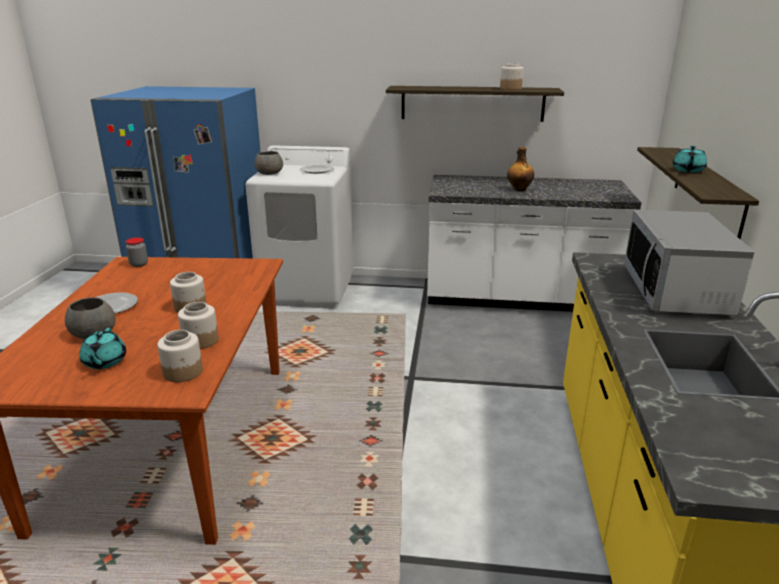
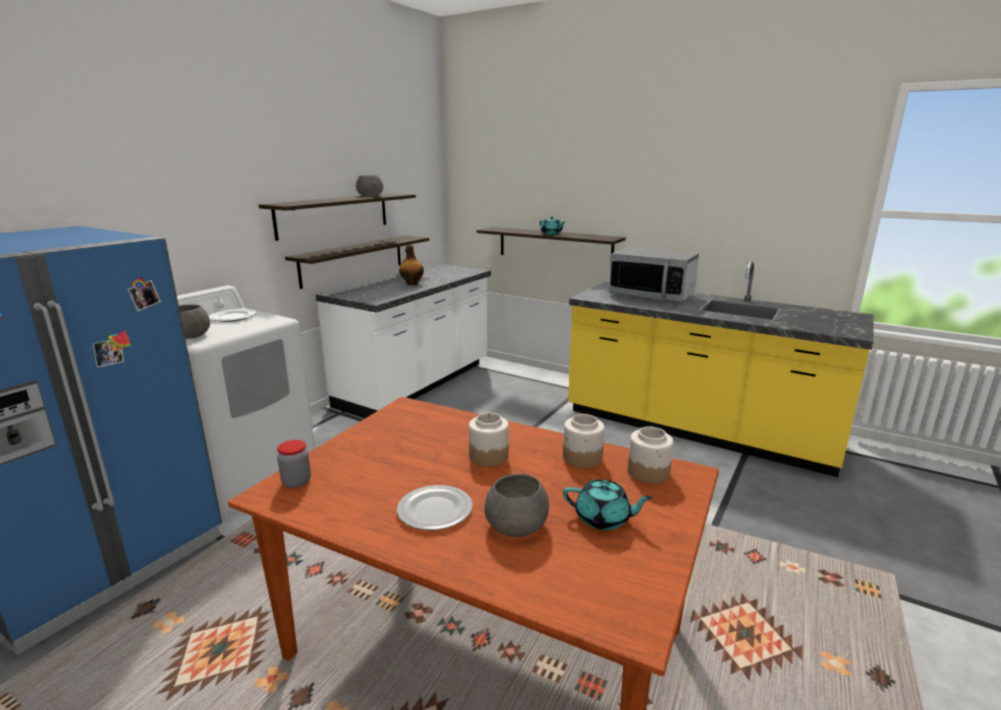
camera: 65 degrees left, 5 degrees down
(489, 152) = (353, 260): none -> shelf
(510, 88) = (370, 196): jar -> grey bowl

